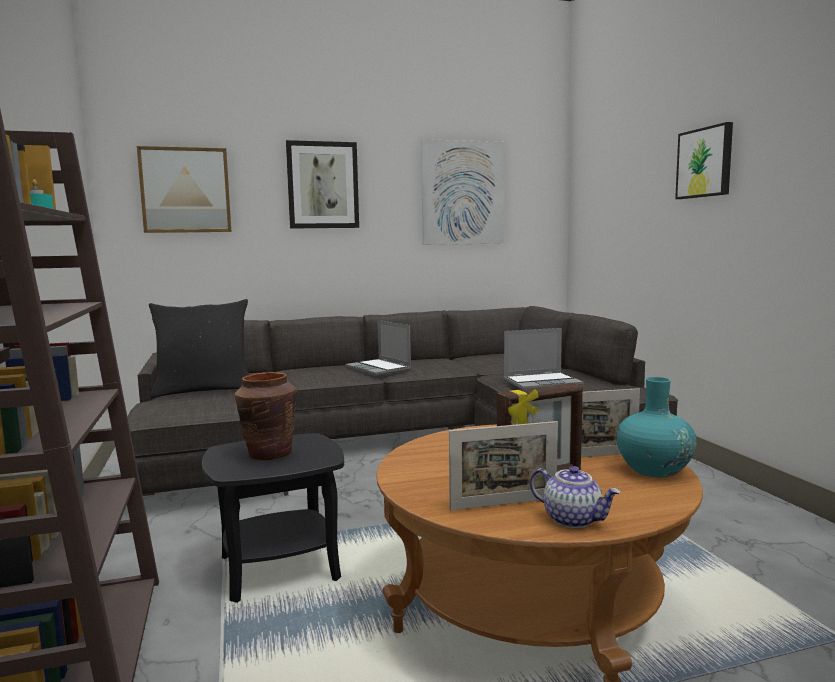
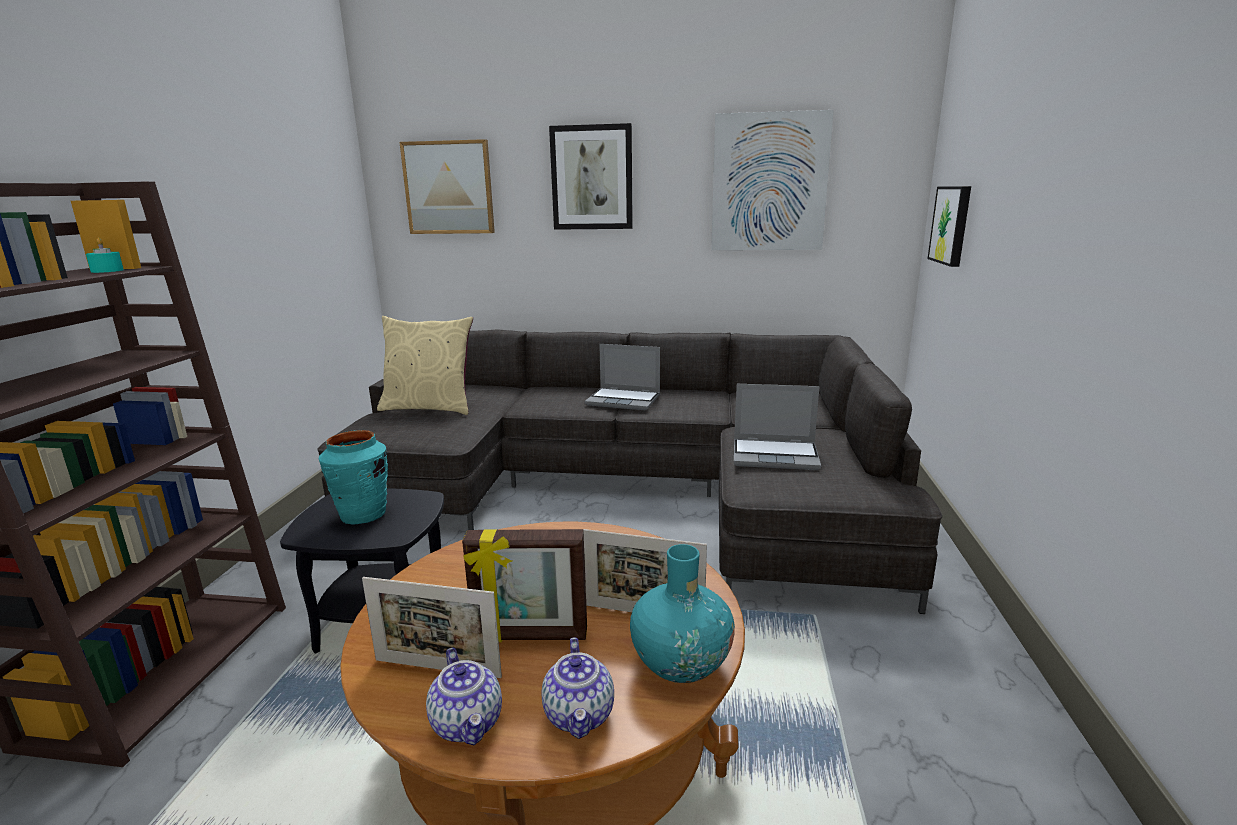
camera: 25 degrees right, 10 degrees up
(204, 390) = (429, 408): black pillow -> beige pillow
(269, 454) = (363, 515): brown vase -> turquoise vase
(379, 369) = (624, 400): laptop -> laptop turned 60 degrees counterclockwise
(635, 501) = (580, 715): none -> teapot
(705, 162) = (1064, 158): picture -> picture (952, 225)

